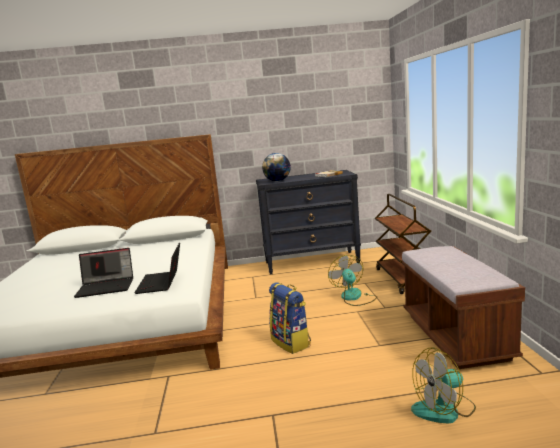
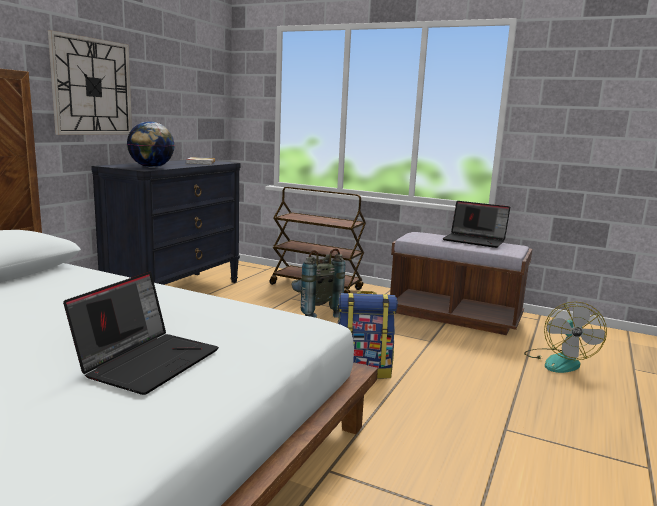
camera: 60 degrees left, 0 degrees up
(161, 283) = (239, 325): laptop -> laptop (475, 240)
(257, 134) = (92, 87): none -> wall clock
(354, 297) = (314, 313): fan -> grey backpack

